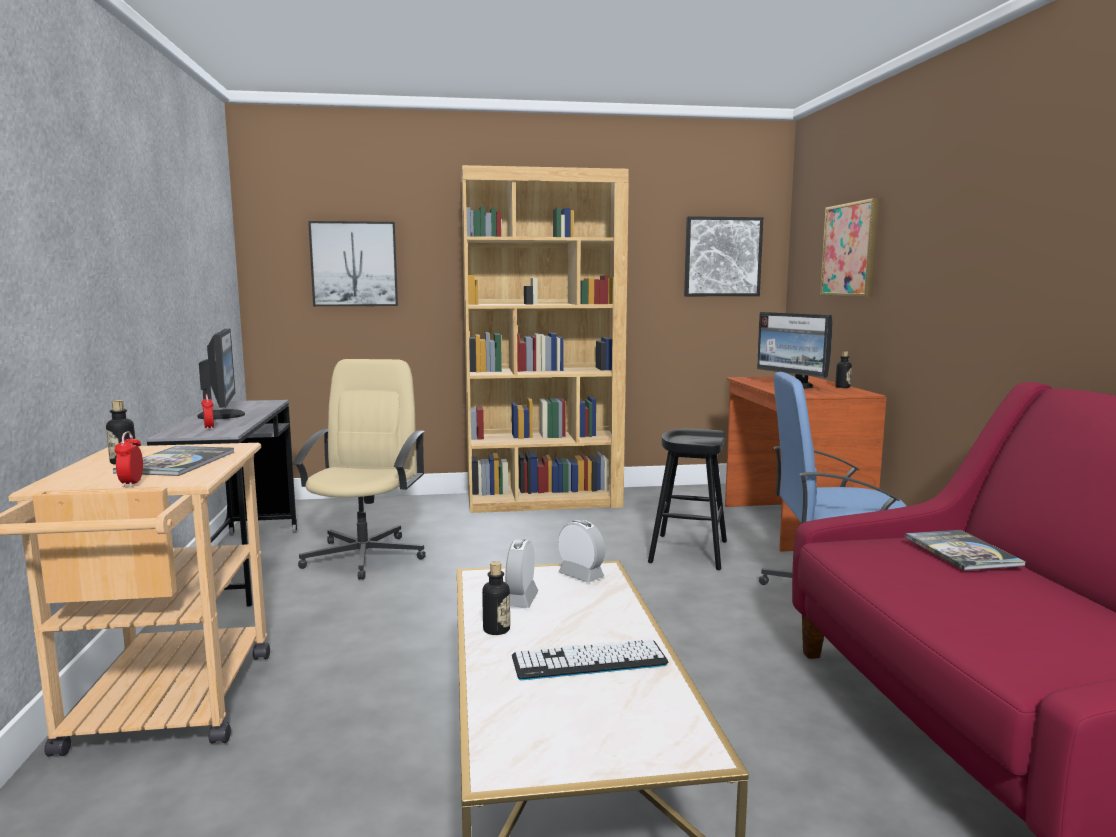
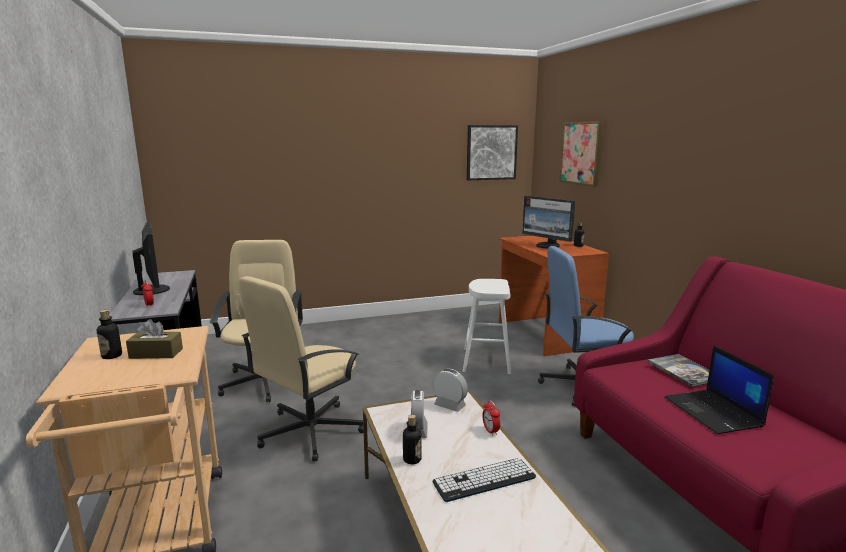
camera: 10 degrees left, 5 degrees up
(131, 483) = (134, 381): alarm clock -> alarm clock (490, 431)
(177, 463) = (156, 353): book -> brown tissue box
(354, 264) = (232, 162): picture -> none
(402, 617) = (309, 431): none -> beige office chair
(544, 501) = (377, 325): brown bookcase -> none
(688, 552) = (486, 361): black stool -> white stool
(988, 604) = (714, 412): none -> laptop

